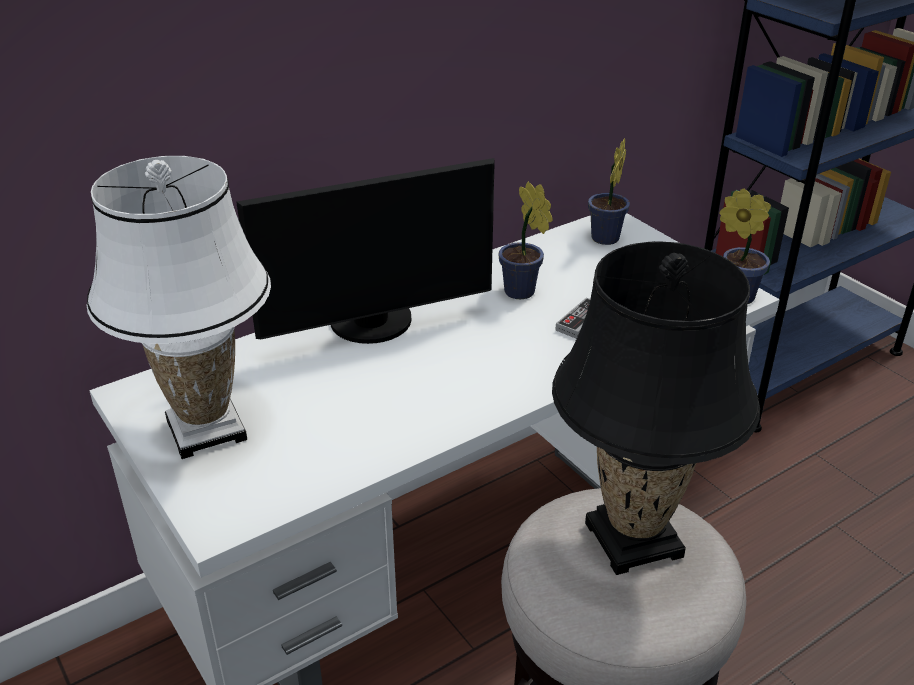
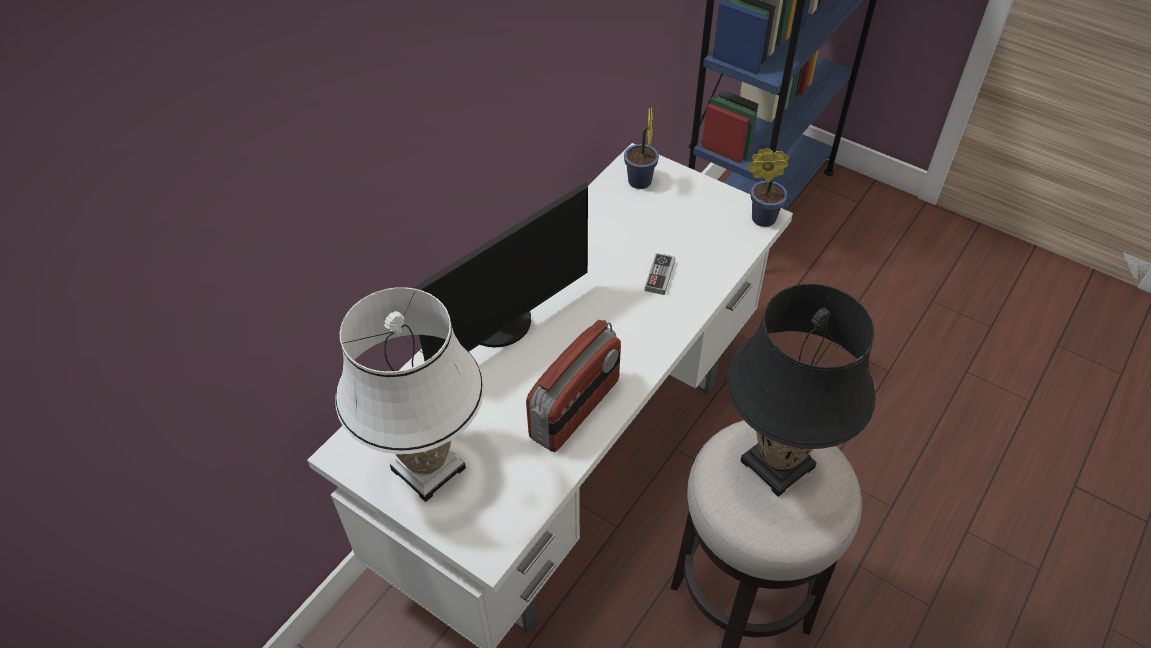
camera: 20 degrees left, 15 degrees up
(407, 418) = (576, 409): none -> radio
(522, 293) = (602, 259): potted plant -> none

